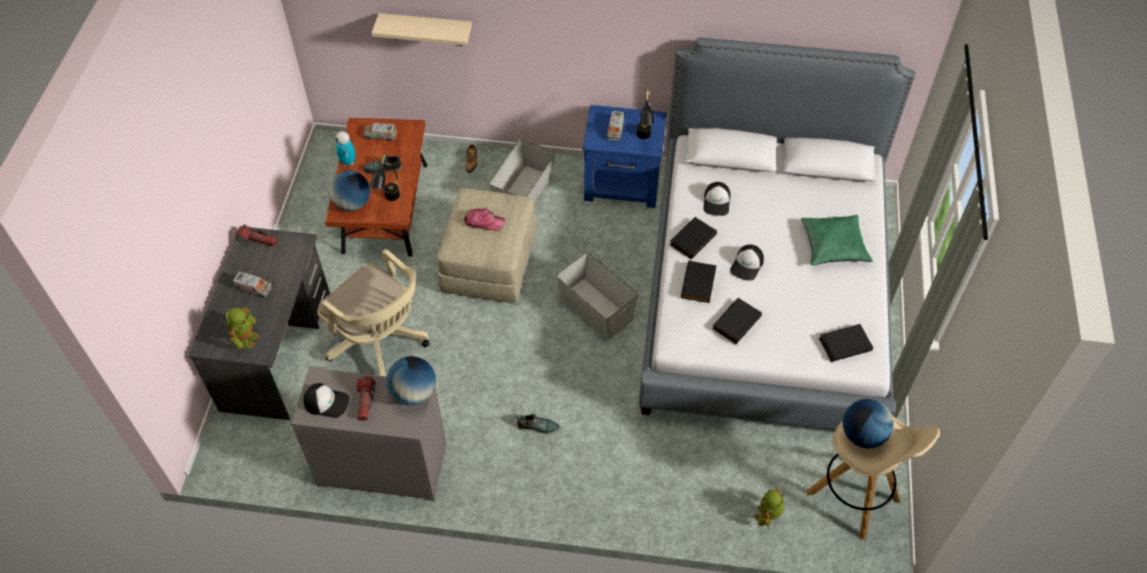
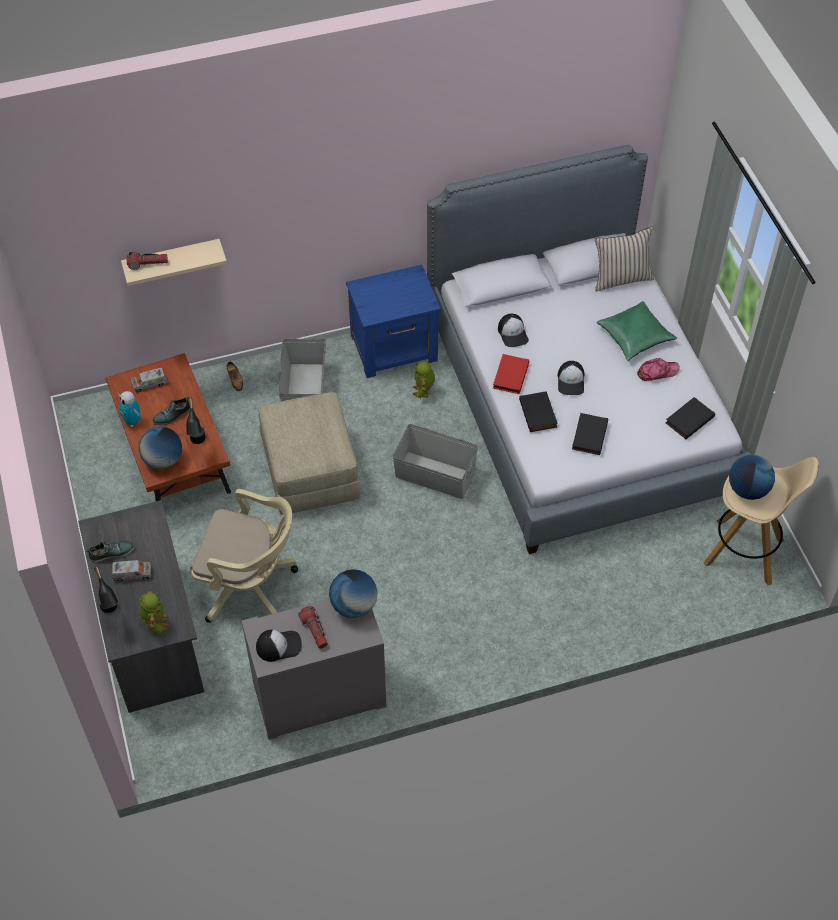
camera: 25 degrees left, 0 degrees up
(258, 240) = (106, 527): flashlight -> flashlight (147, 263)
(484, 222) = (304, 430): cap -> cap (657, 372)
(538, 426) = (442, 602): shoe -> shoe (111, 553)
(615, 130) = (383, 298): toy truck -> none
(644, 139) = (415, 297): black table lamp -> black table lamp (111, 612)
(692, 239) = (509, 375): black book -> red book
(767, 516) = (683, 598): toy robot -> toy robot (423, 391)
(849, 187) = (621, 278): none -> beige pillow

